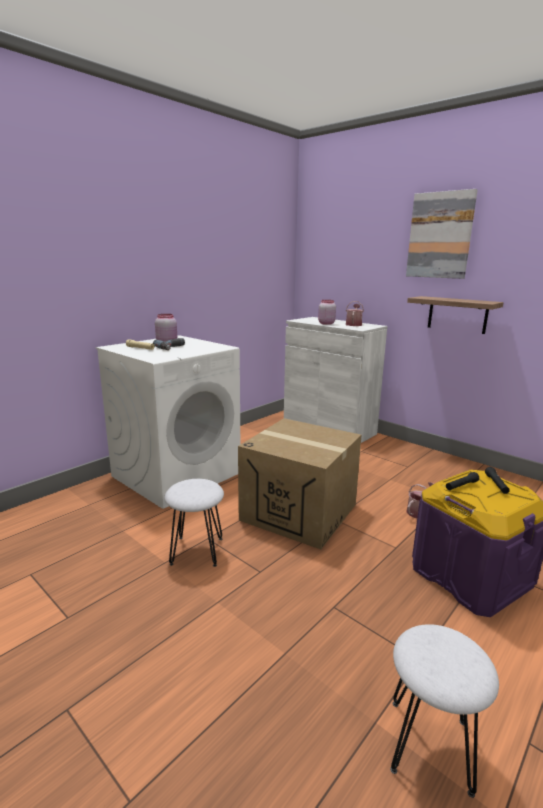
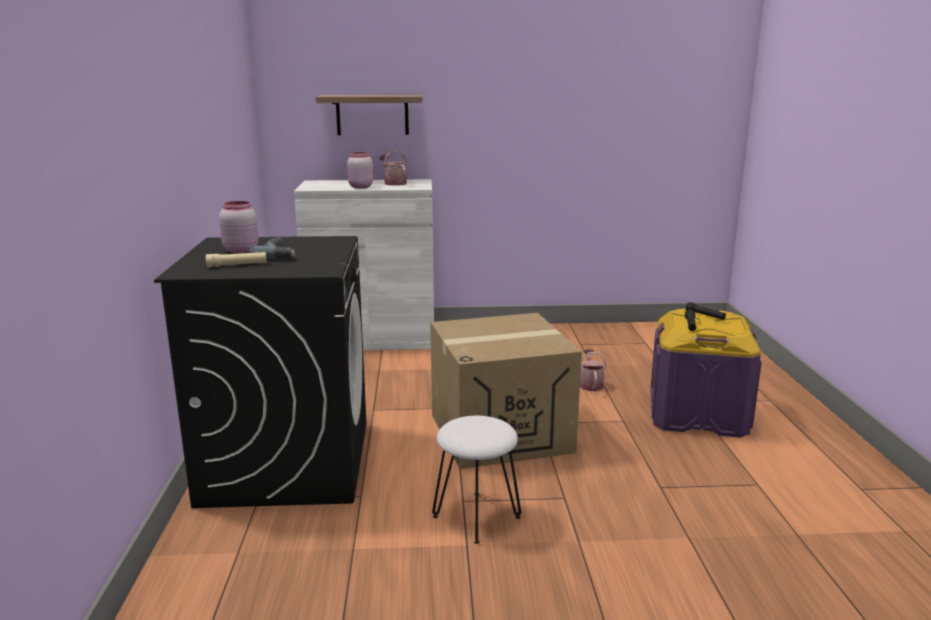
camera: 45 degrees left, 0 degrees up
(177, 474) = (287, 461): white washing machine -> black washing machine
(431, 745) = (834, 523): white stool -> none
(440, 235) = (486, 60): picture -> none
(457, 314) = (519, 155): shelf -> shelf (372, 115)

